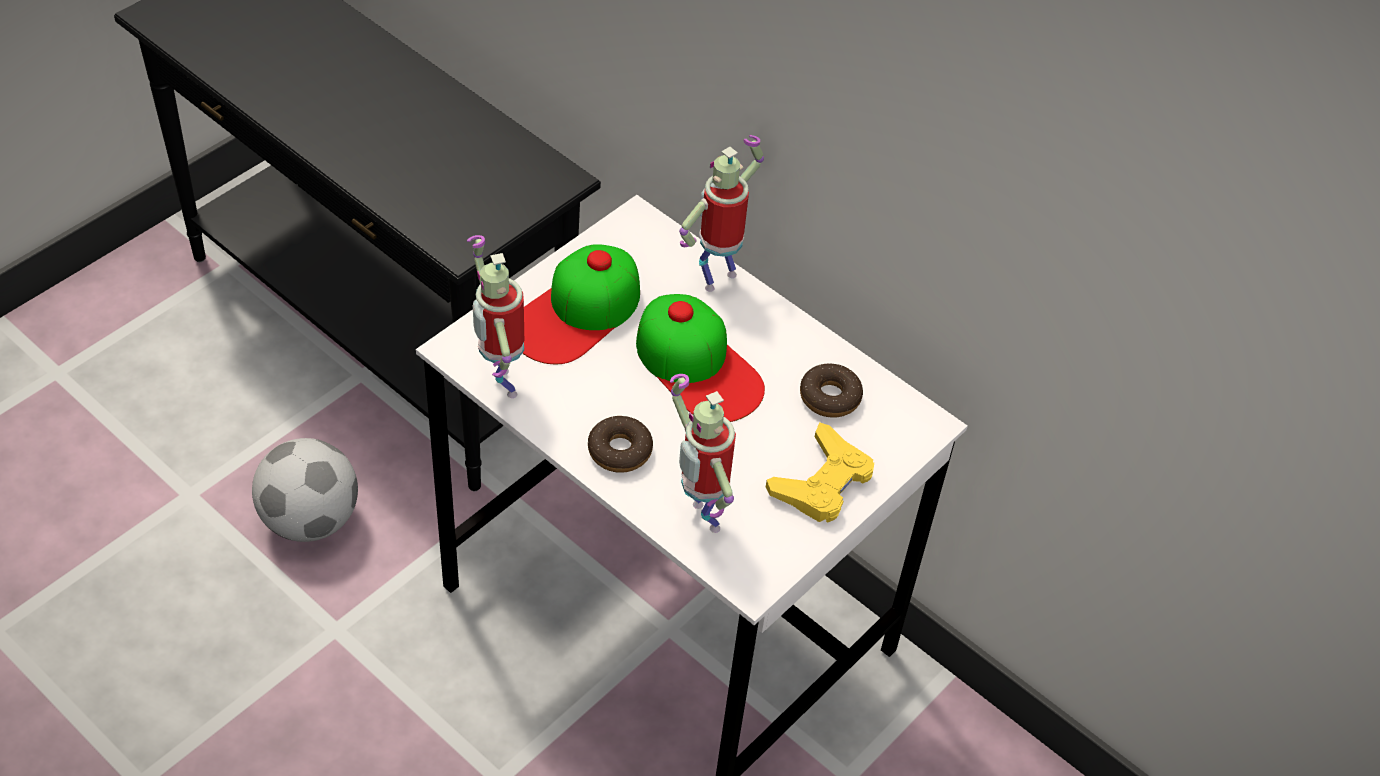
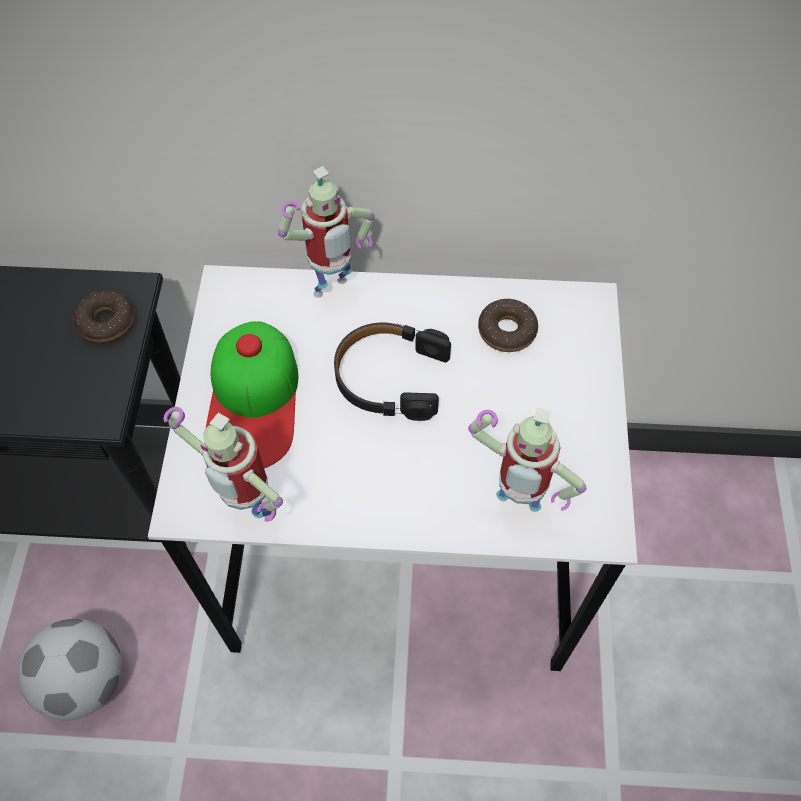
camera: 35 degrees left, 10 degrees up
(620, 451) = (401, 497): donut -> donut (107, 322)
(698, 366) = (390, 377): cap -> black headphones
(717, 277) = (332, 291): toy robot -> toy robot turned 135 degrees counterclockwise
(822, 482) = (569, 405): yellow game controller -> none

